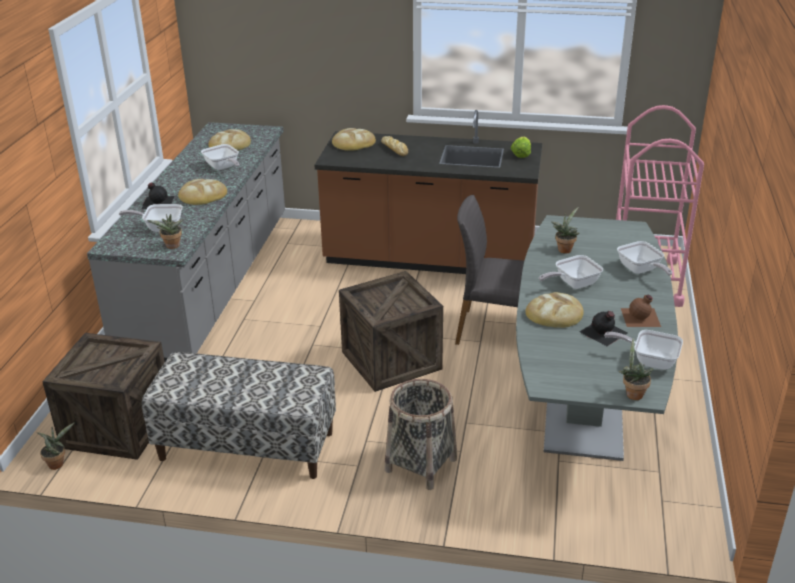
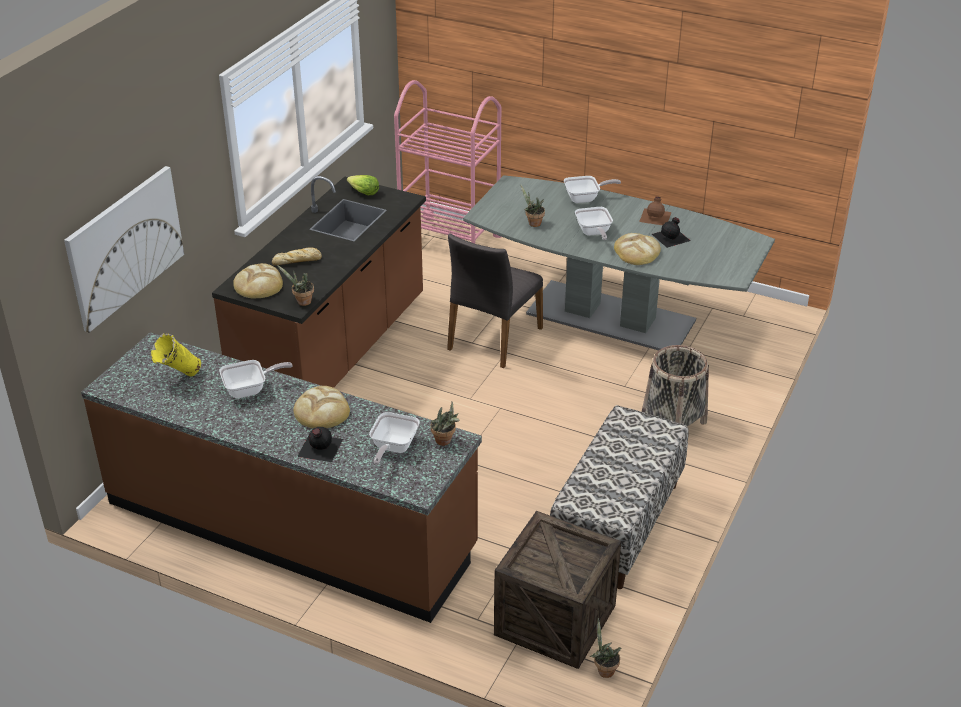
camera: 75 degrees left, 5 degrees up
(211, 284) = (290, 526): grey counter -> brown counter
(230, 144) = (178, 378): bread -> yellow vase
(277, 51) = (125, 246): none -> picture
(391, 360) = (513, 411): crate -> none
(632, 393) = (753, 245): potted plant -> potted plant (302, 302)
(649, 360) = (714, 228): frying pan -> none

